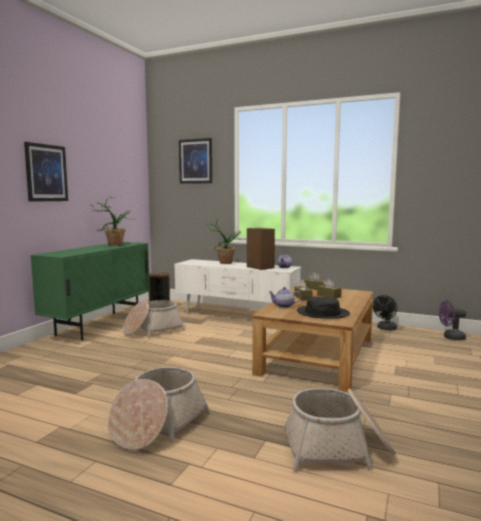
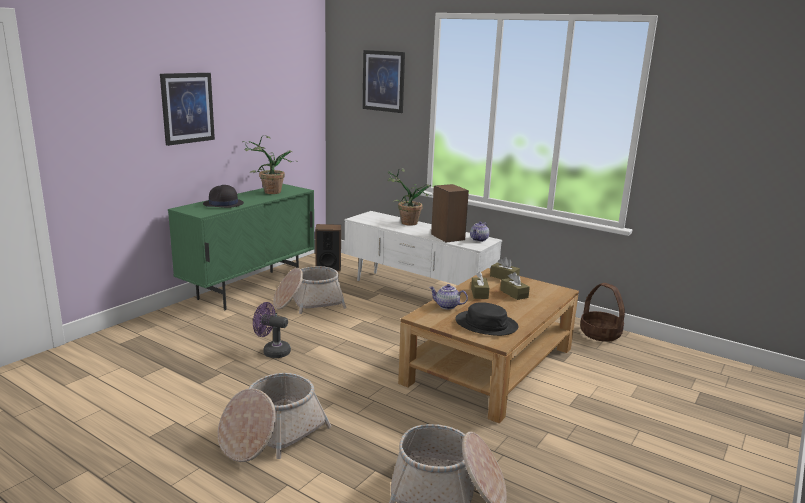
camera: 10 degrees right, 10 degrees up
(78, 251) = (223, 204): none -> black hat
(385, 329) = (600, 334): black fan -> basket
(450, 337) = (680, 358): purple fan -> purple fan (272, 351)

